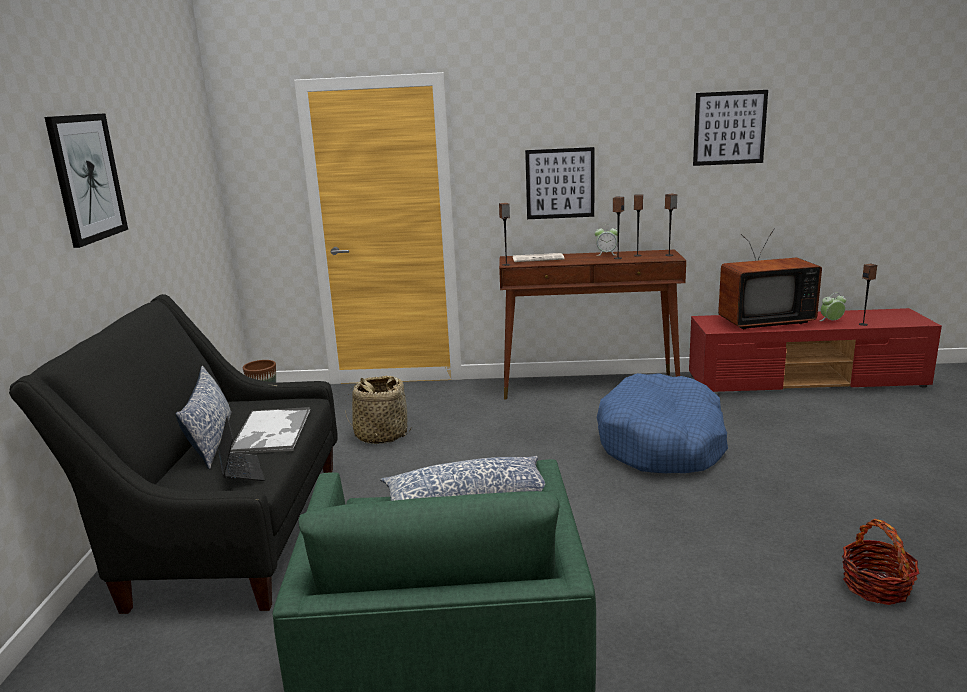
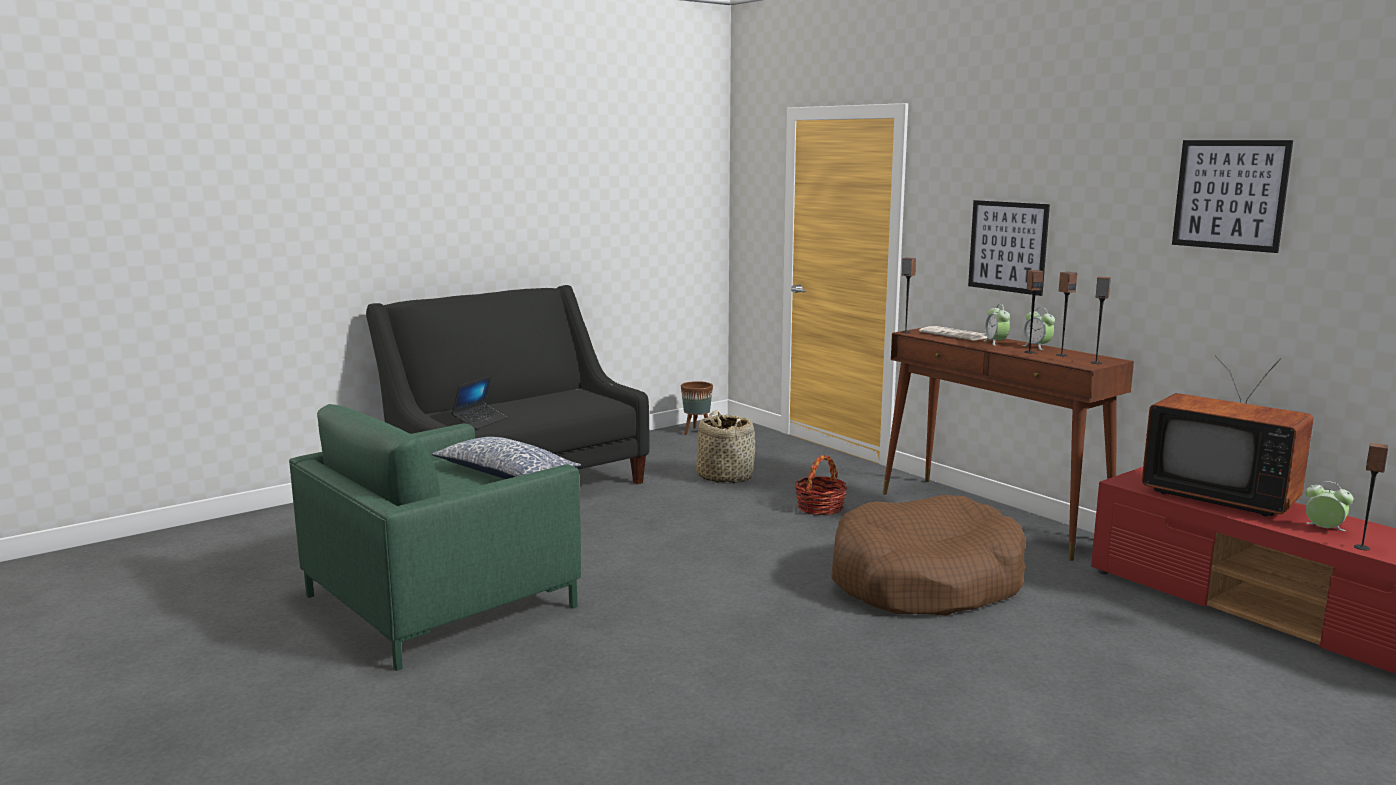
camera: 50 degrees right, 5 degrees down
(87, 178) = (509, 179): picture -> none
(211, 440) = (514, 402): pillow -> none
(271, 432) = (548, 410): tray -> none
(579, 257) = (996, 343): none -> alarm clock
(662, 443) = (924, 581): blue dog bed -> brown dog bed
(876, 587) = (789, 749): basket -> basket (820, 508)

